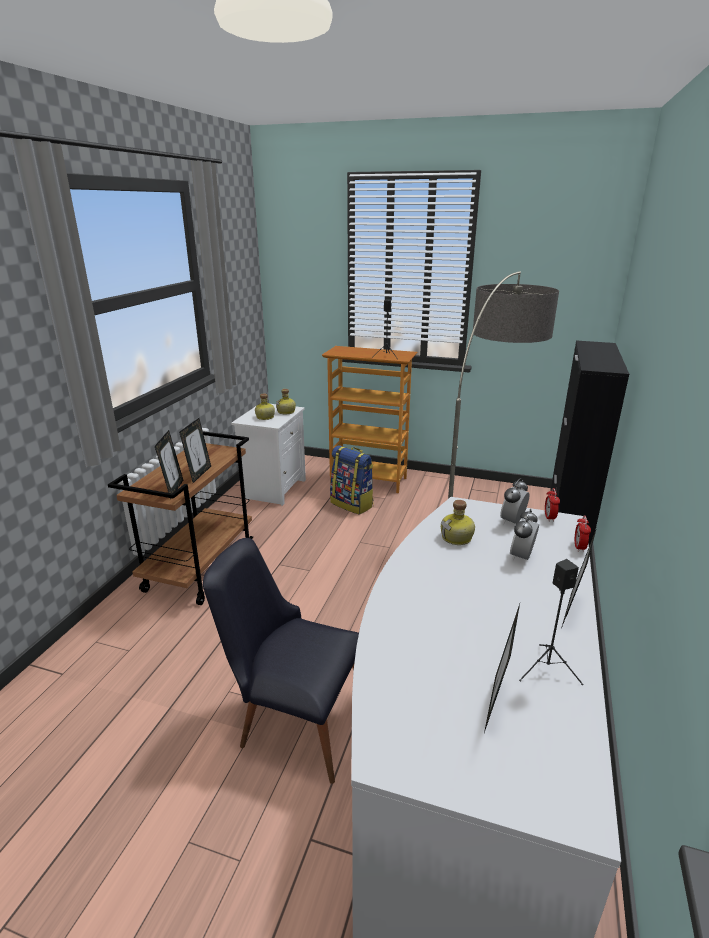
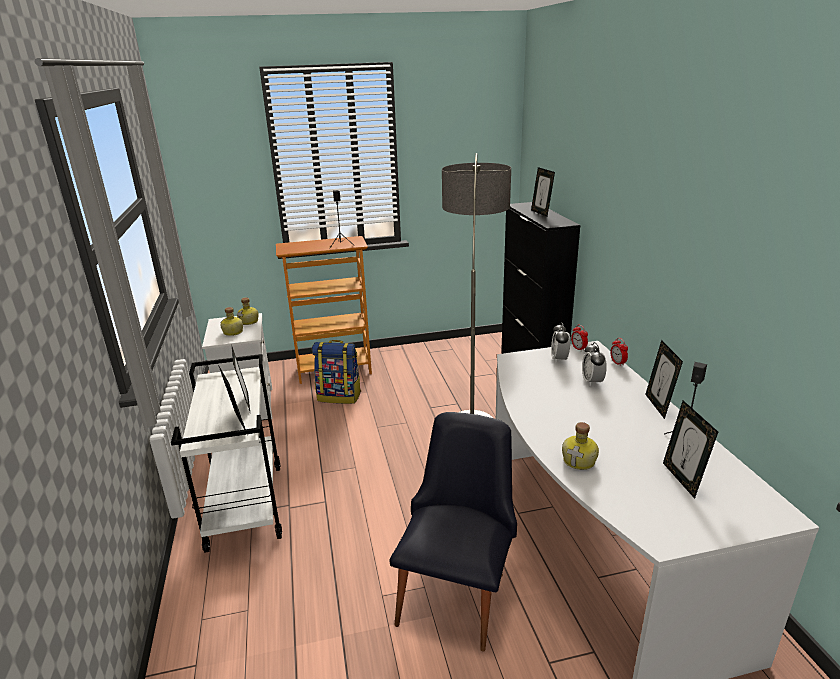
camera: 30 degrees left, 0 degrees up
(200, 568) = (244, 506): brown cart -> white cart
(293, 720) = (458, 590): black chair -> black chair turned 120 degrees clockwise
(457, 538) = (538, 383): bottle -> bottle (580, 461)
(601, 354) = (541, 213): none -> picture frame

